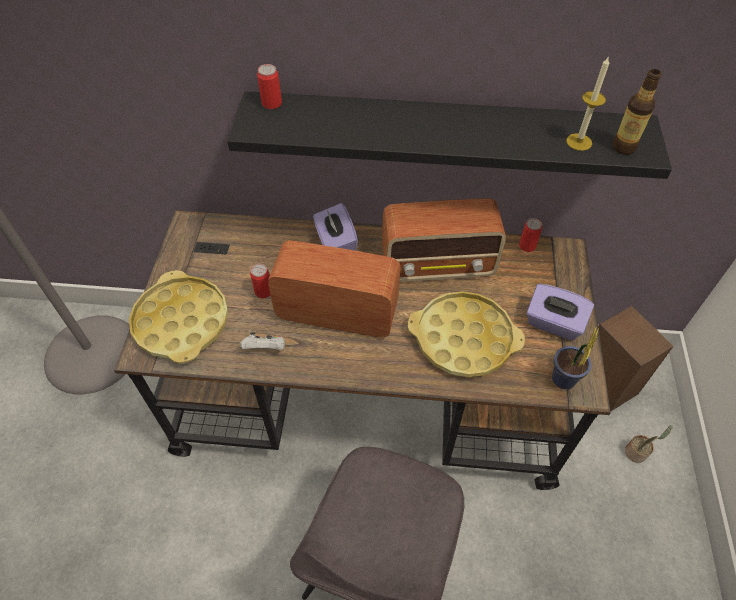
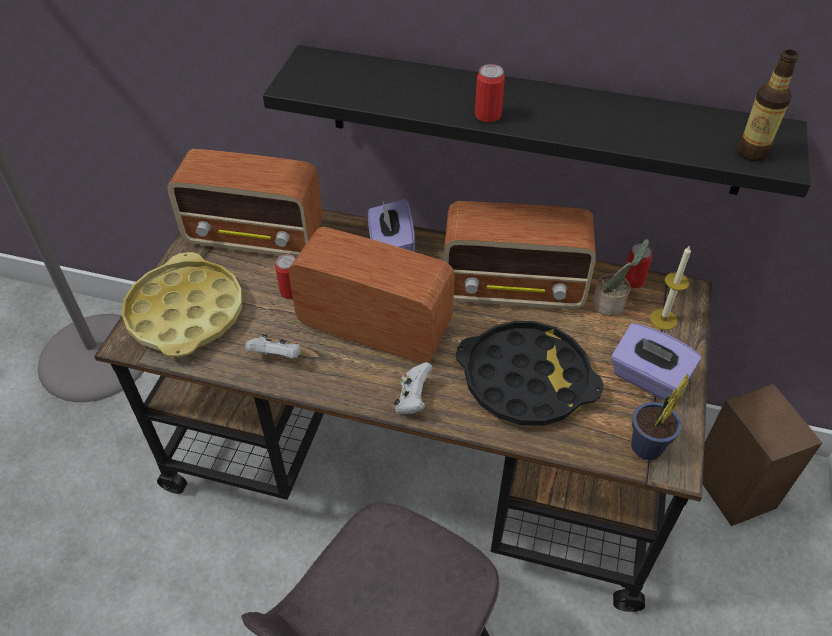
camera: 10 degrees right, 5 degrees down
(224, 248) = (256, 237): none -> radio
(271, 103) = (326, 60): can -> can (487, 115)
(380, 368) = (413, 399): none -> white game controller
(463, 338) = (526, 379): yellow tray -> black tray
(579, 142) = (694, 140): candle -> candle (663, 319)
(637, 452) = (762, 584): potted plant -> potted plant (611, 304)

